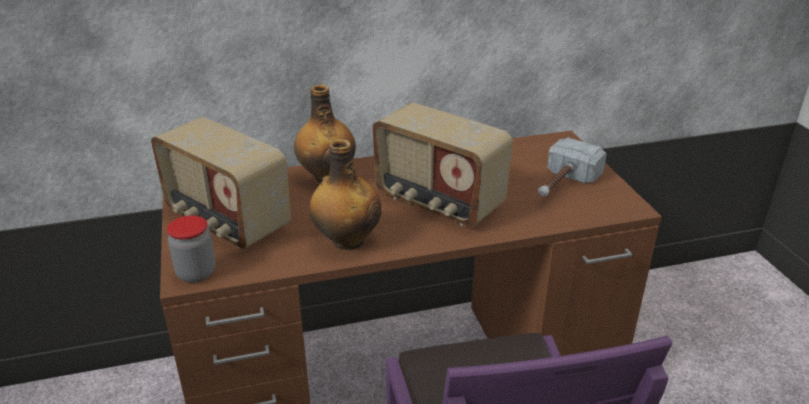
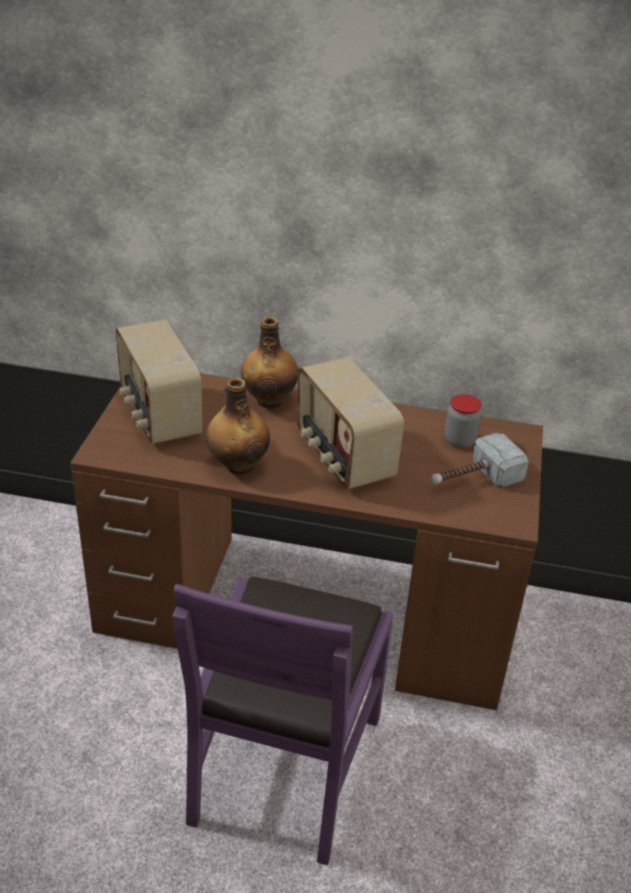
camera: 25 degrees right, 5 degrees up
(196, 273) = (107, 452): jar -> jar (459, 441)

